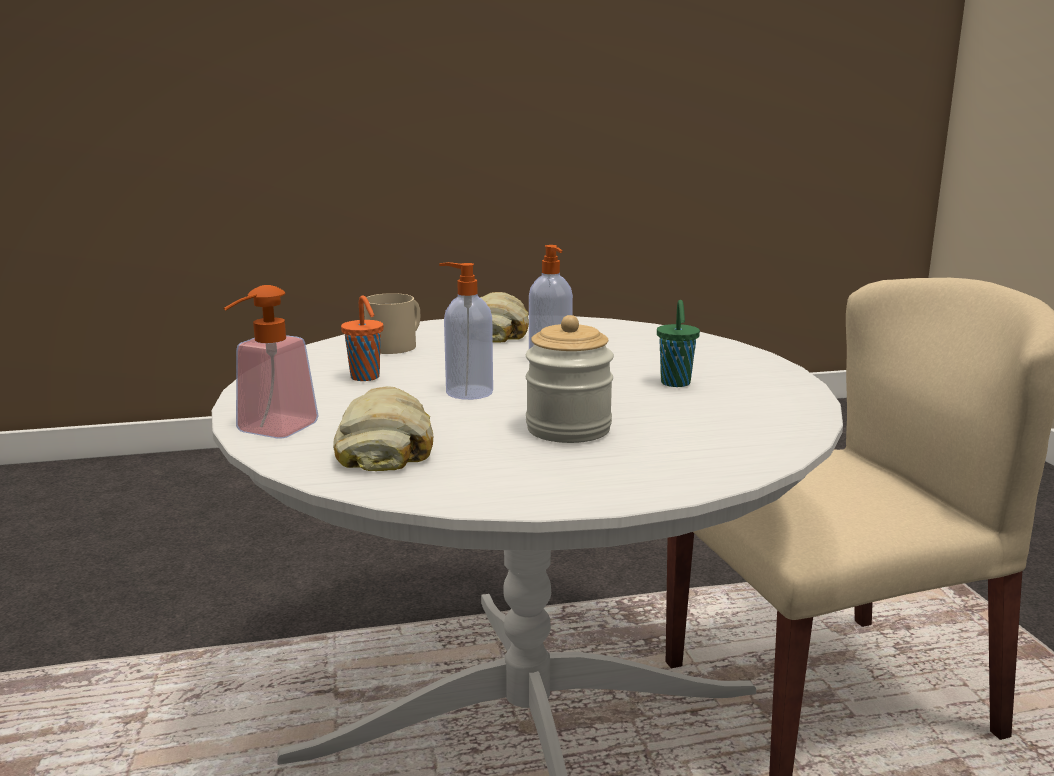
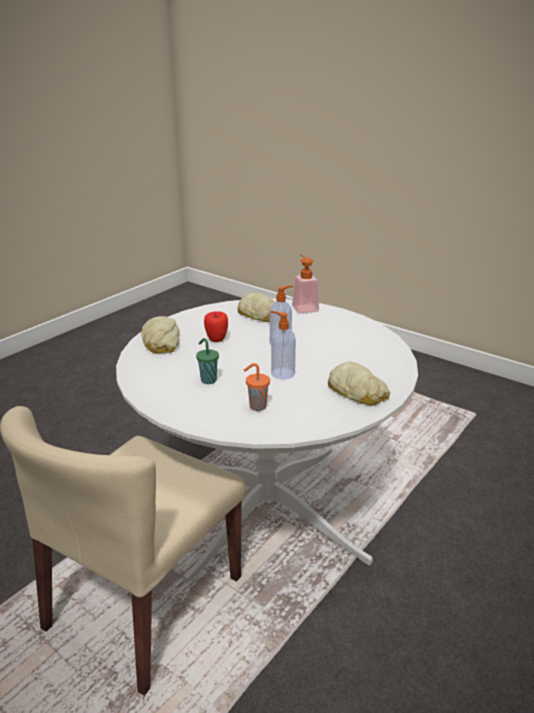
camera: 140 degrees right, 10 degrees up
(366, 378) = (333, 336): orange cup -> orange cup (256, 406)
(398, 344) = (372, 360): beige mug -> none
(568, 429) = (216, 339): jar -> apple
(693, 458) = (160, 342): none -> bread

